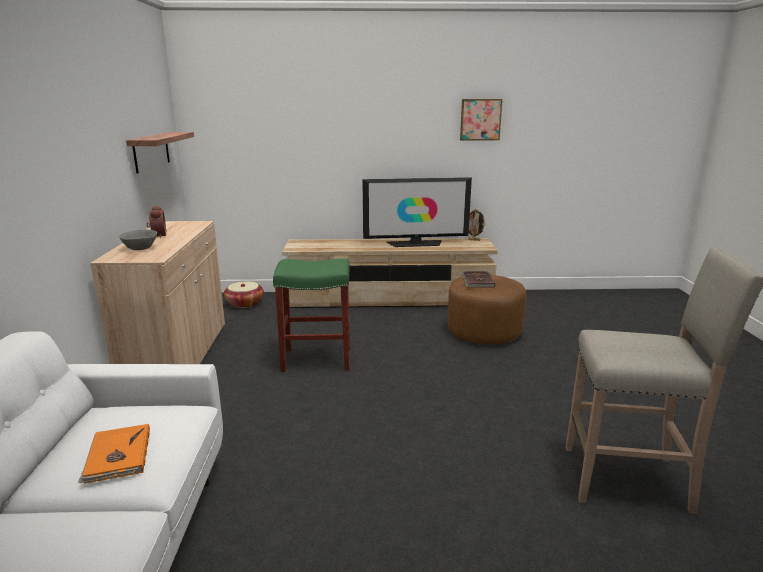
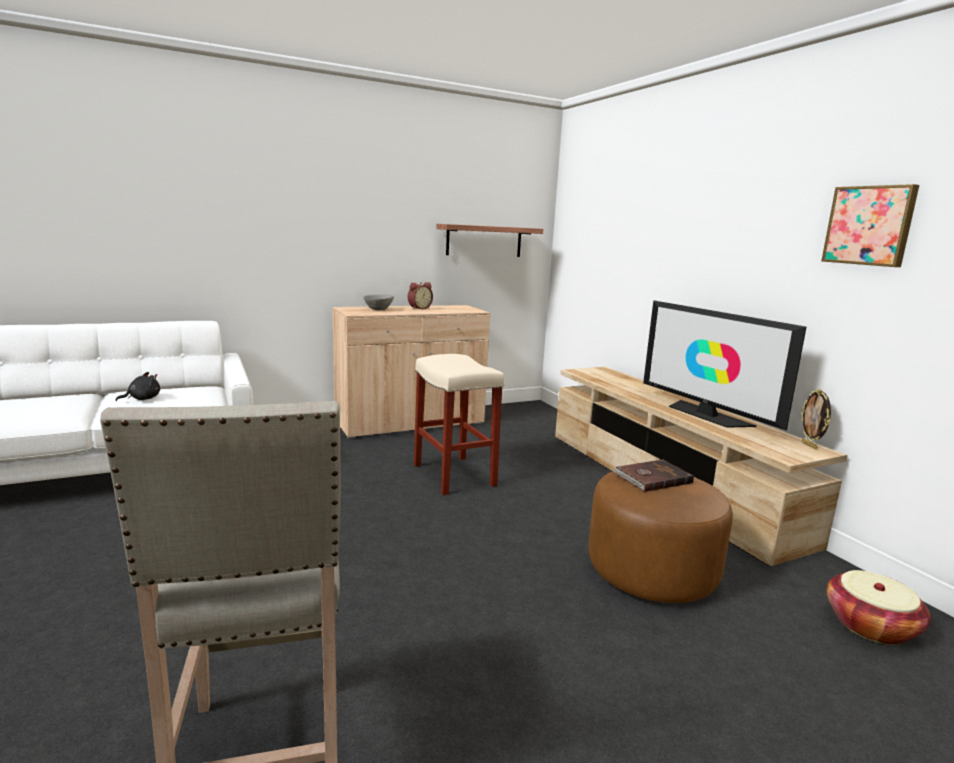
camera: 65 degrees right, 5 degrees down
(117, 456) = (142, 399): orange book -> black plush toy
(244, 303) = (541, 420): basket -> basket (870, 626)
(315, 359) = (453, 475): green stool -> beige stool

